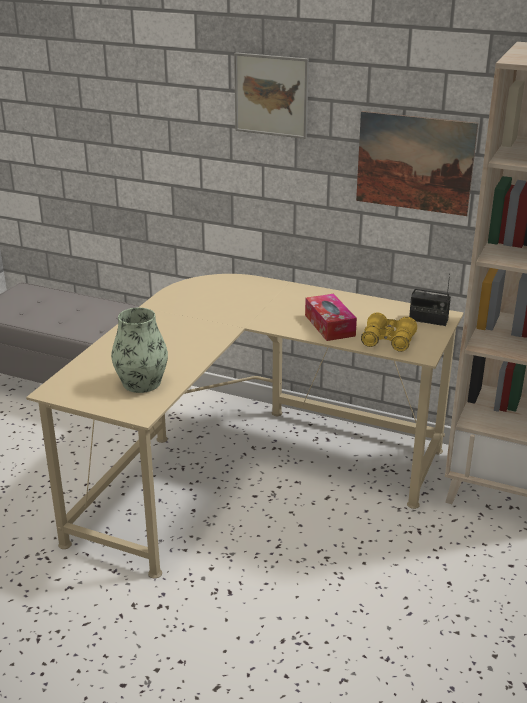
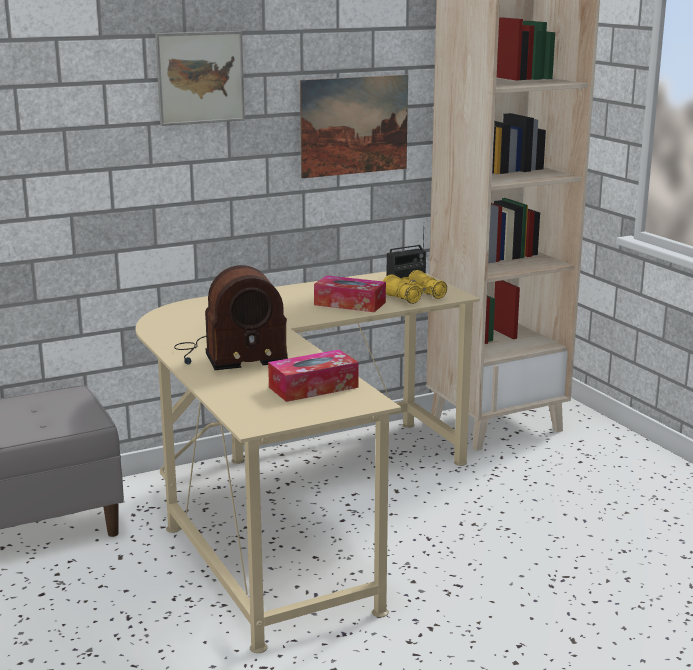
camera: 50 degrees left, 10 degrees down
(142, 382) = (313, 387): vase -> tissue box
(162, 332) = (229, 355): none -> radio

